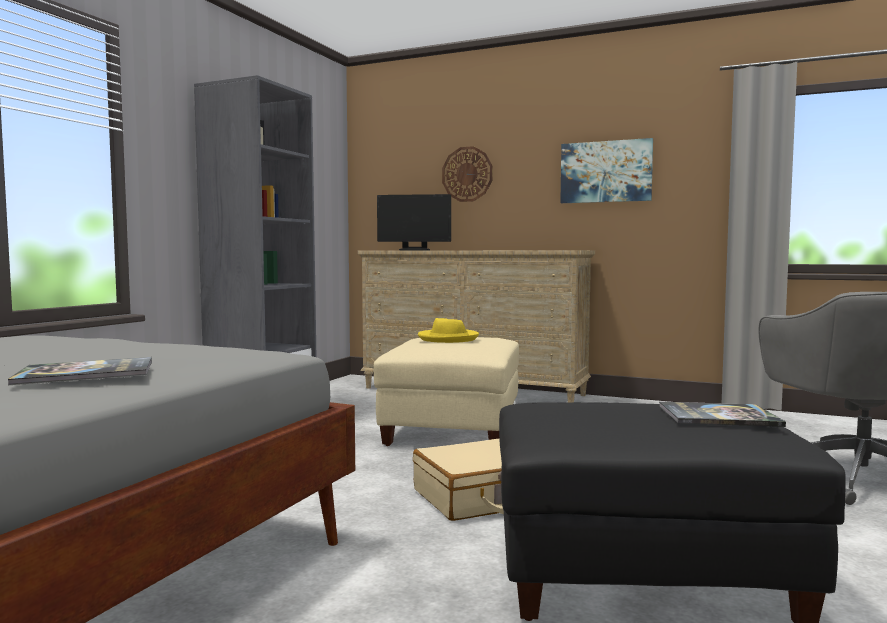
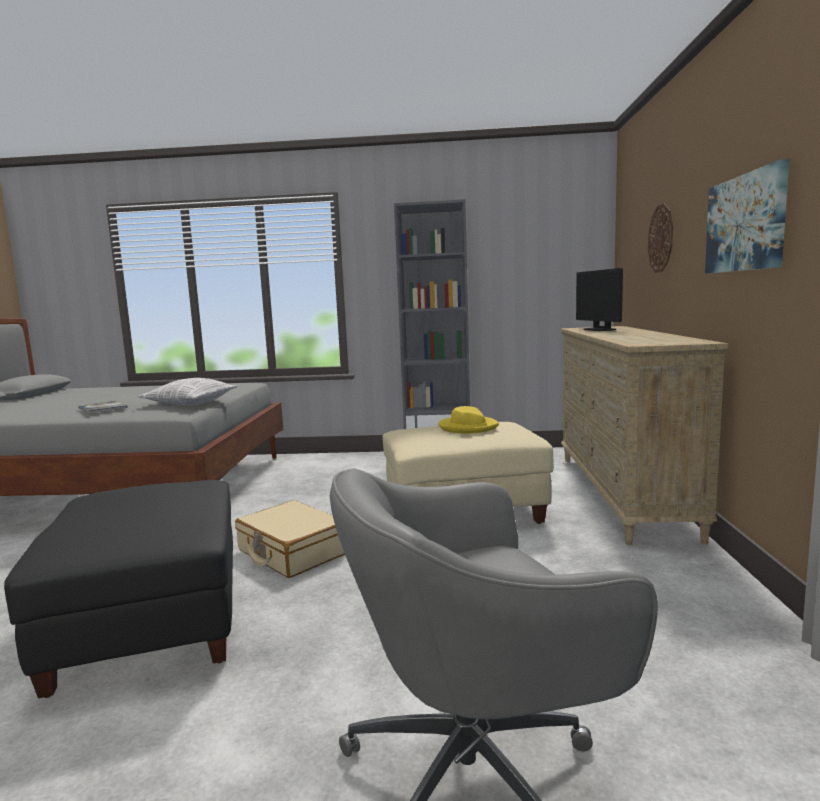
camera: 70 degrees right, 5 degrees up
(189, 349) = (191, 403): none -> pillow
(718, 416) = (121, 527): book -> none

